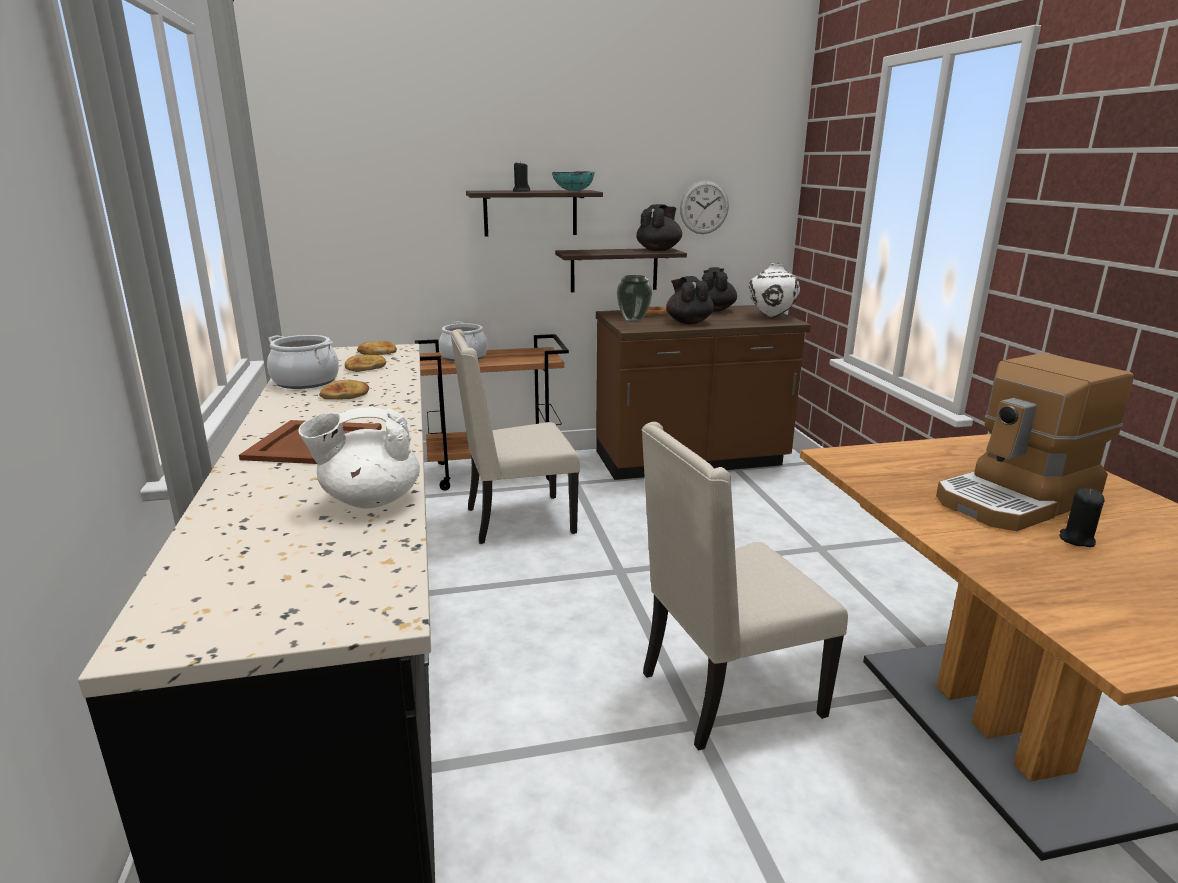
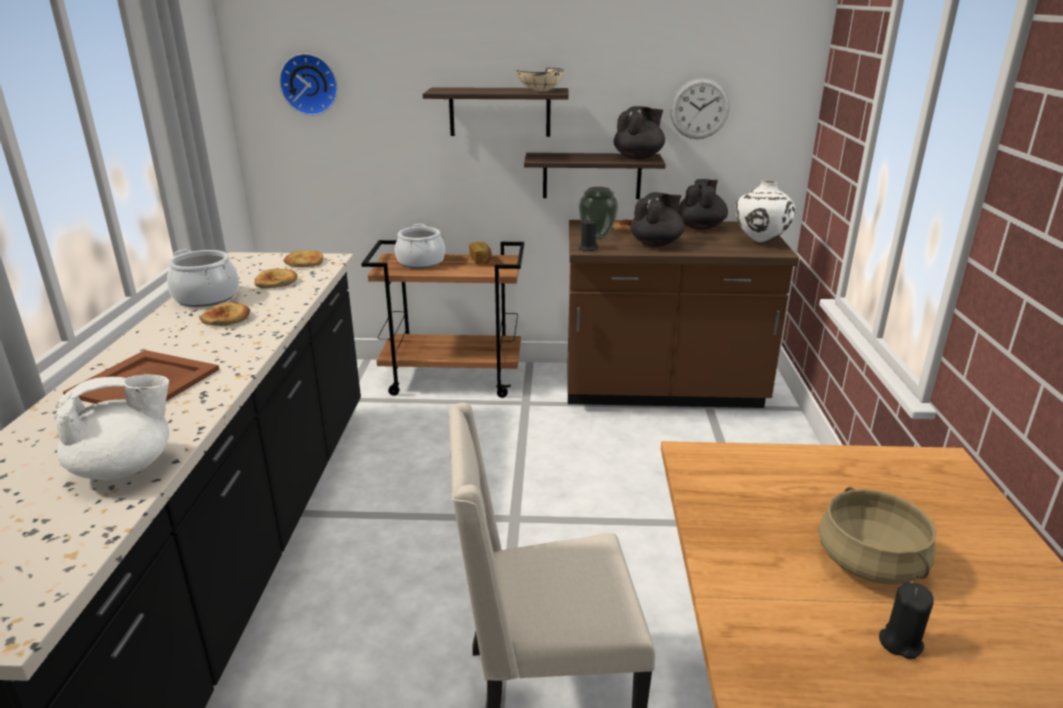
camera: 15 degrees right, 5 degrees up
(345, 188) = (310, 84): none -> wall clock
(369, 500) = (125, 467): white teapot -> white teapot turned 150 degrees clockwise
(517, 520) = (444, 441): beige chair -> none
(520, 352) = (481, 260): none -> bread
(521, 191) = (481, 91): black candle -> black candle (587, 248)
(577, 191) = (544, 91): turquoise bowl -> beige bowl
(688, 322) = (656, 243): black teapot -> black teapot turned 45 degrees clockwise
(1017, 500) = (870, 562): coffee machine -> beige cooking pot

